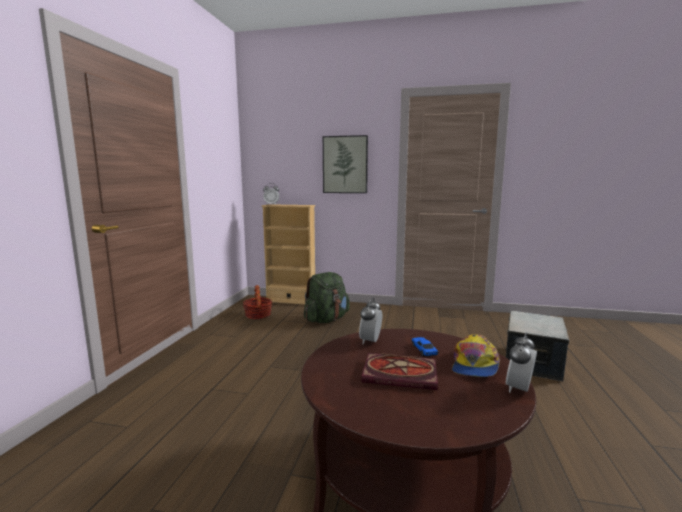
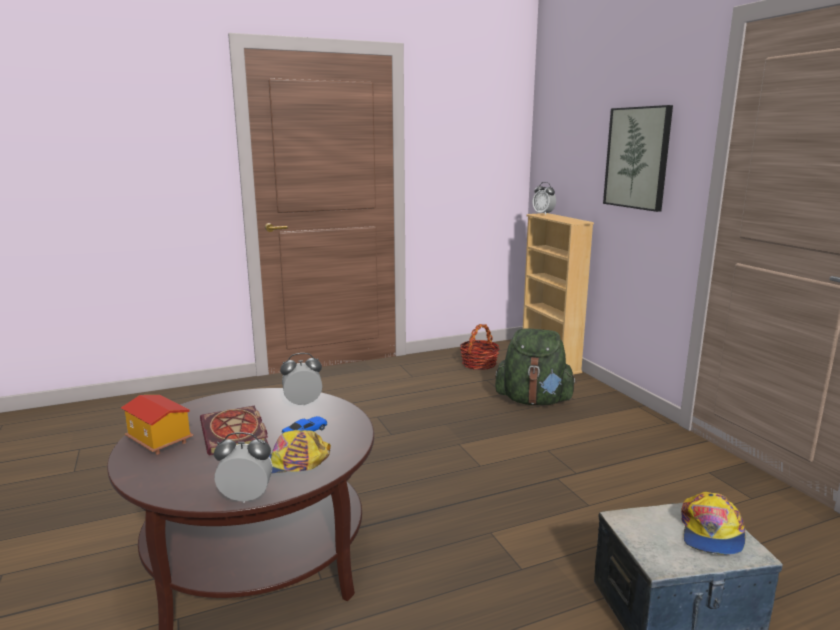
camera: 55 degrees right, 5 degrees up
(383, 410) = (158, 441): none -> toy house
(537, 319) = (711, 533): none -> cap

